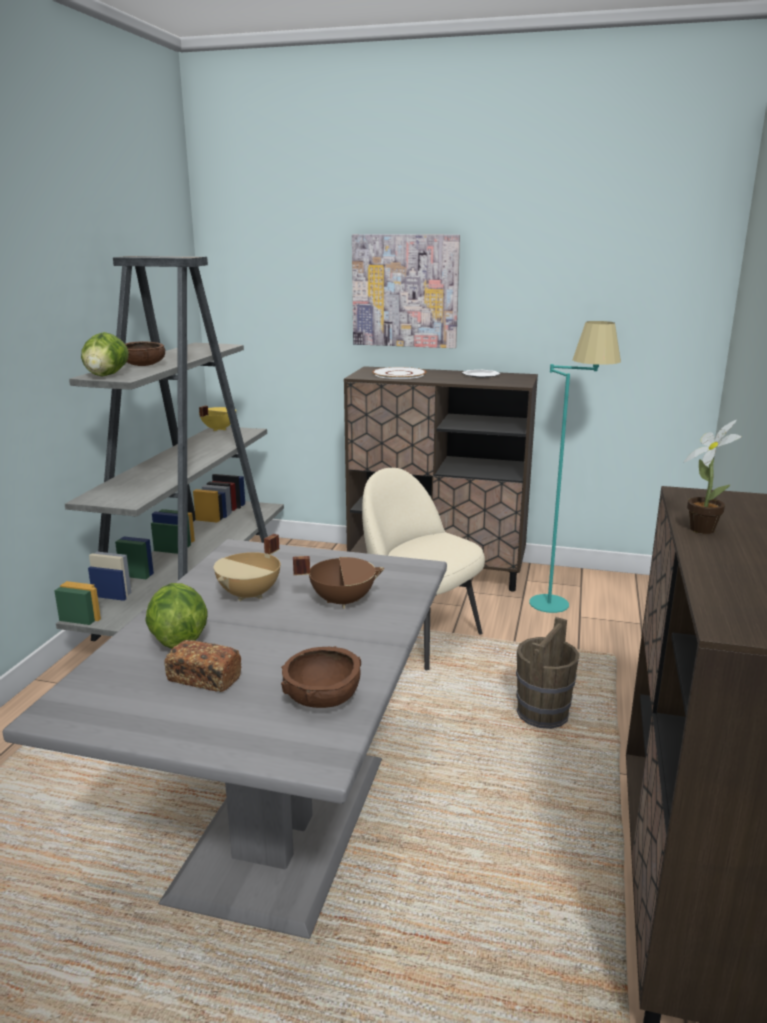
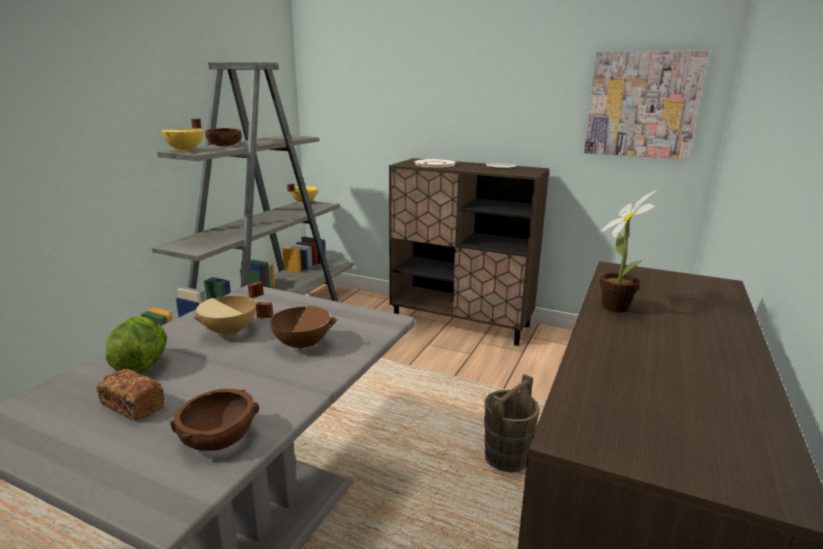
camera: 10 degrees right, 0 degrees up
(106, 375) = (186, 150): lettuce -> yellow cooking pot
(405, 291) = (446, 98): picture -> picture (642, 105)
(421, 637) = (427, 377): beige chair -> none
(561, 598) = (555, 355): turquoise floor lamp -> none

